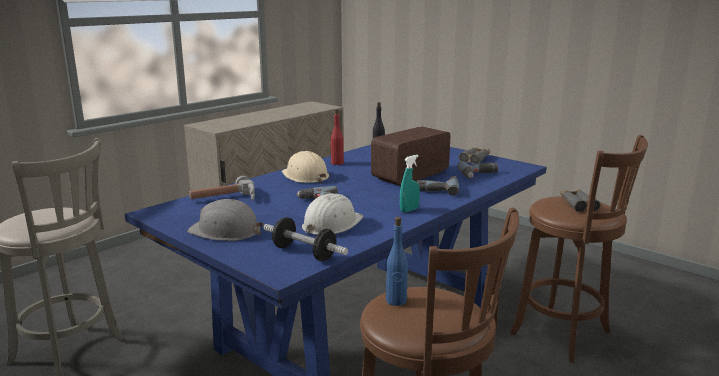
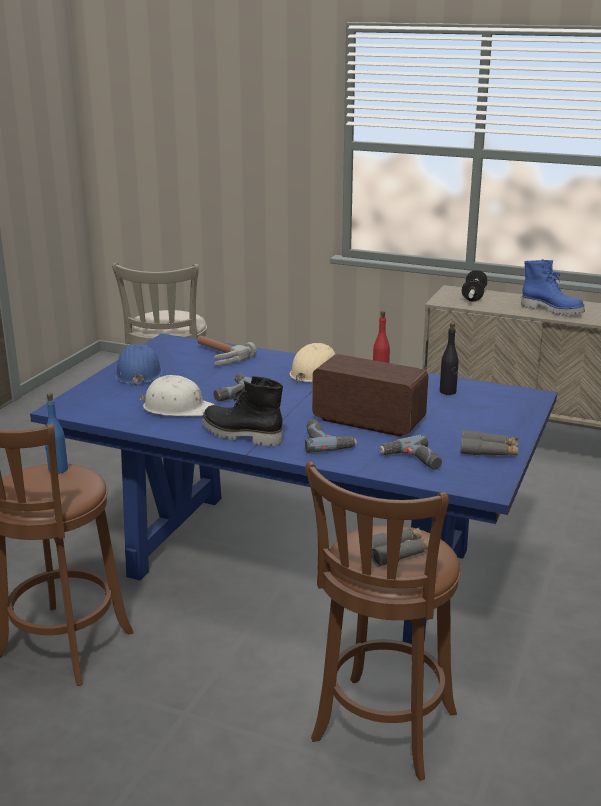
camera: 70 degrees right, 5 degrees up
(225, 231) = (138, 373): grey hard hat -> blue hard hat
(276, 115) = (552, 310): none -> blue boot
(304, 253) = (103, 409): dumbbell -> dumbbell (474, 296)
(409, 210) = (241, 435): turquoise spray bottle -> black boot

